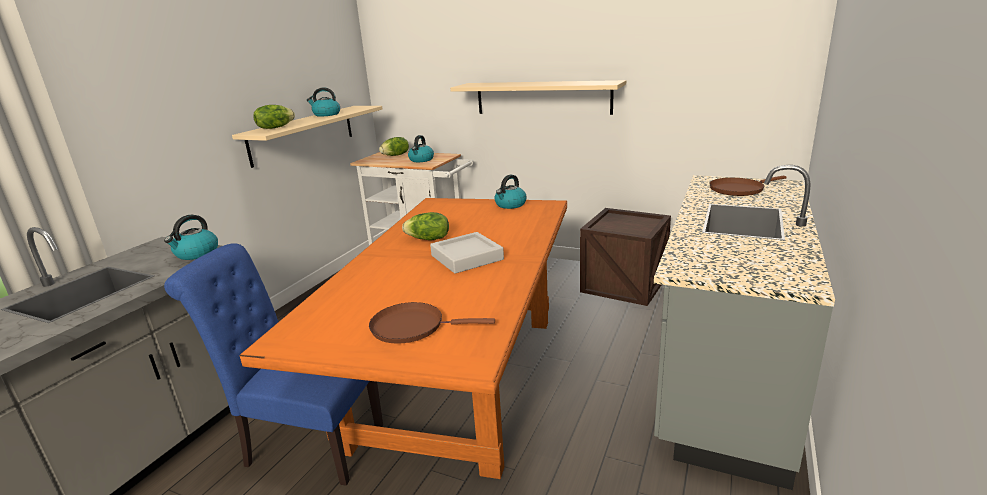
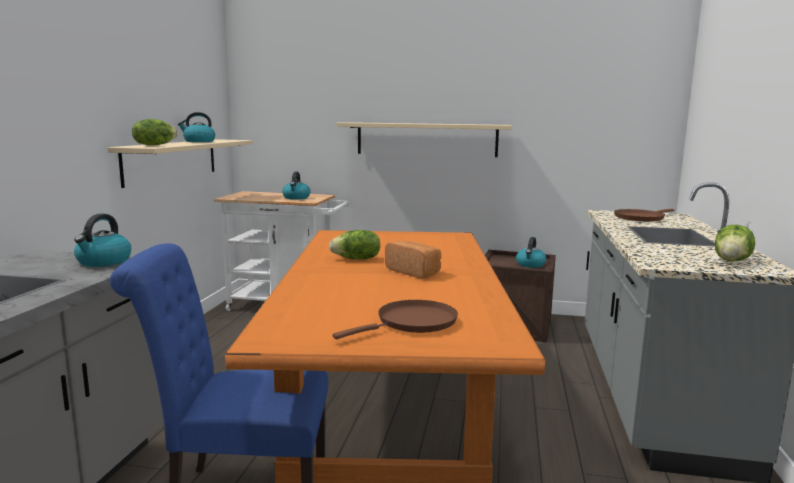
camera: 15 degrees left, 10 degrees down
(396, 155) = (262, 194): lettuce -> lettuce (732, 261)
(412, 327) = (412, 323): brown frying pan -> brown frying pan turned 150 degrees clockwise
(467, 257) = (414, 272): grey tray -> bread
(510, 205) = (417, 235): kettle -> kettle (530, 265)

